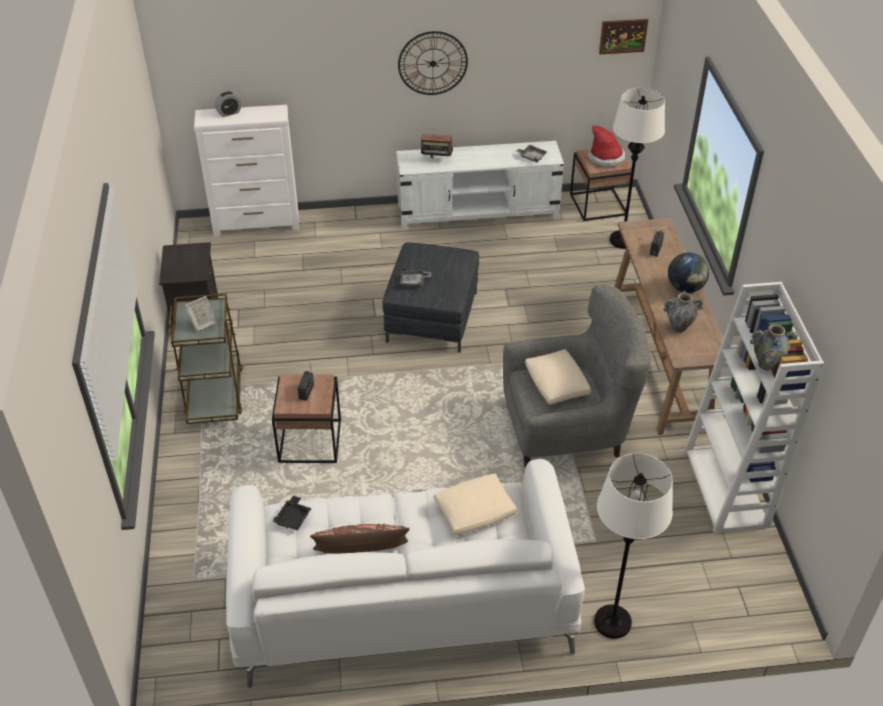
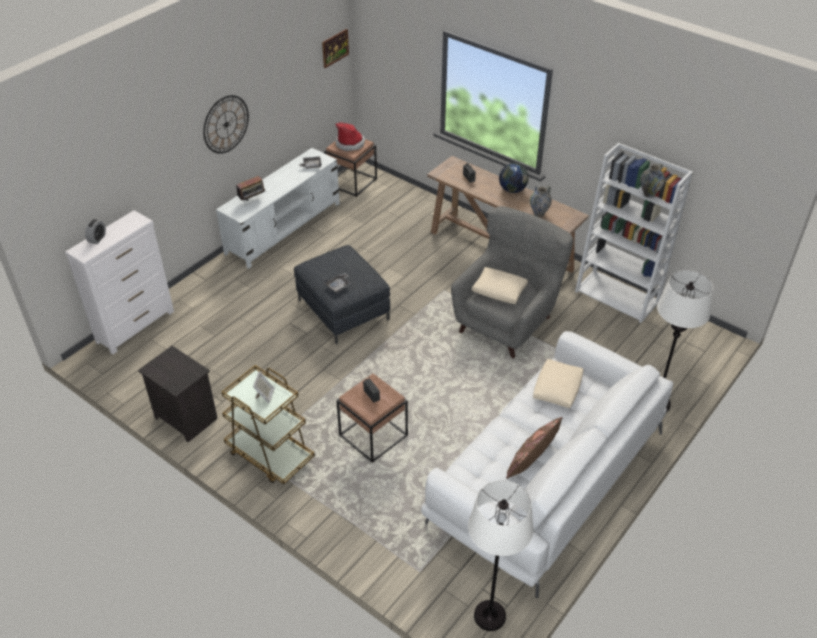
camera: 45 degrees left, 0 degrees up
(293, 518) = (471, 471): black tray -> none
(622, 240) = (393, 195): white floor lamp -> white floor lamp (489, 616)

